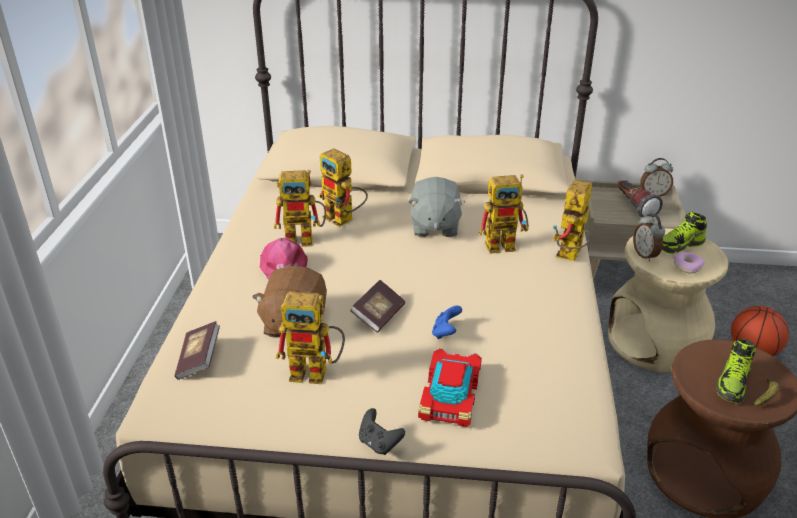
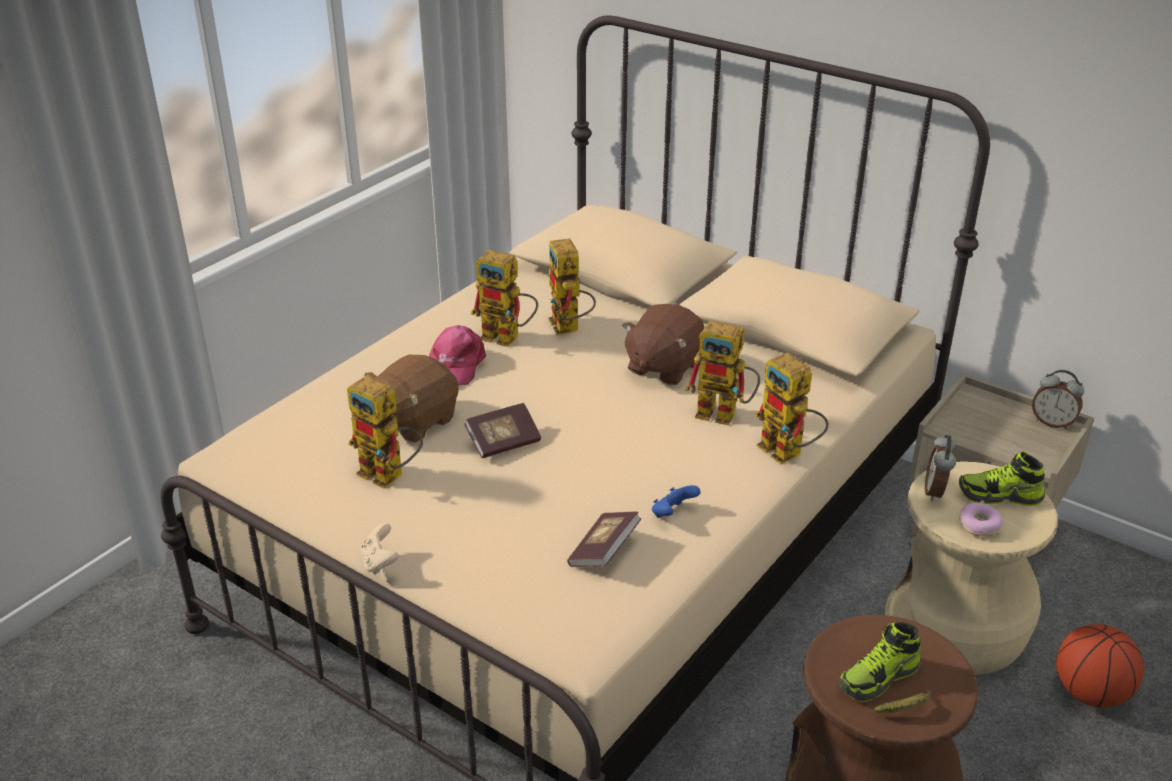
camera: 30 degrees right, 0 degrees up
(199, 360) = (297, 424): book -> book (604, 551)
(379, 443) = (380, 562): black game controller -> beige game controller
(434, 226) = (663, 367): grey plush toy -> brown plush toy
(446, 332) = (555, 485): blue game controller -> blue game controller (672, 514)
(451, 394) = (497, 546): toy car -> none
(570, 257) = (788, 453): toy robot -> toy robot turned 90 degrees counterclockwise
(633, 206) = (1004, 429): flashlight -> none

